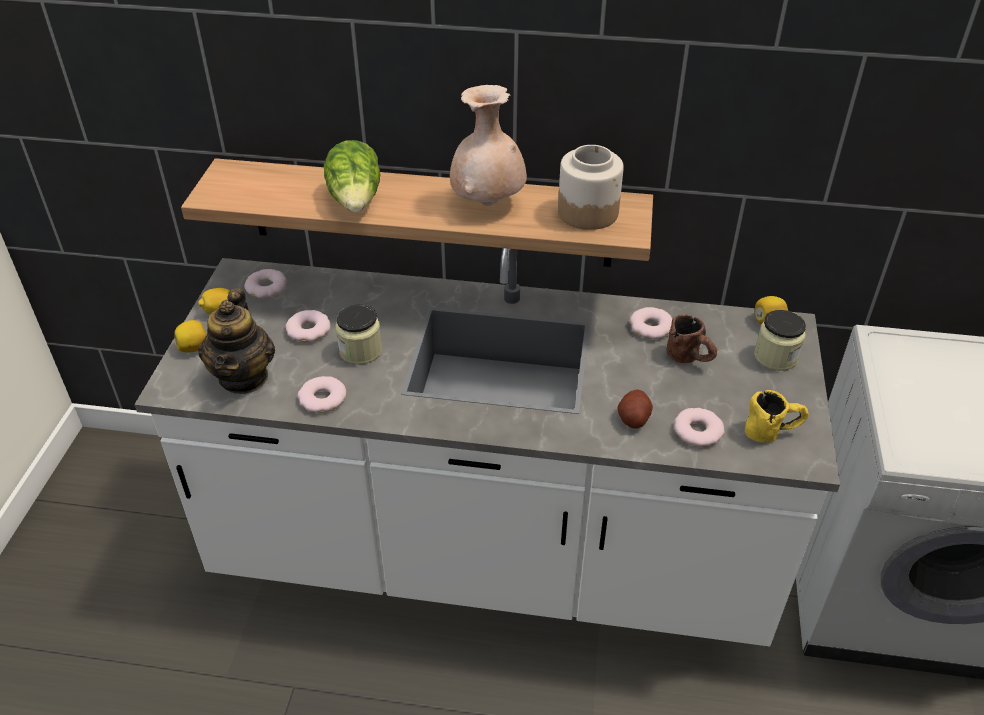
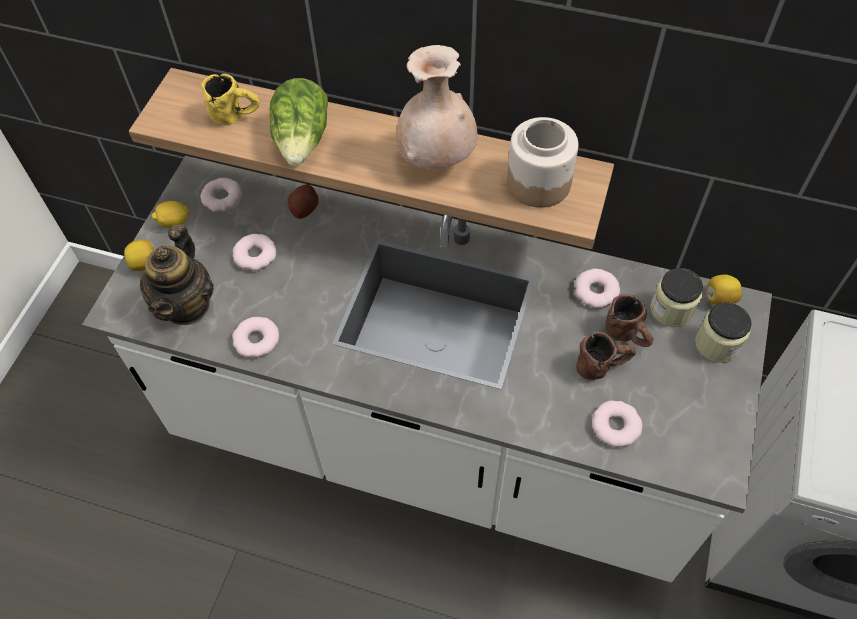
camera: 10 degrees right, 15 degrees up
(360, 351) = (301, 286): jar -> jar (671, 309)
(633, 418) = (554, 402): potato -> potato (304, 209)
(673, 384) = (603, 365): none -> brown mug
(773, 431) = (692, 436): yellow mug -> yellow mug (237, 116)

